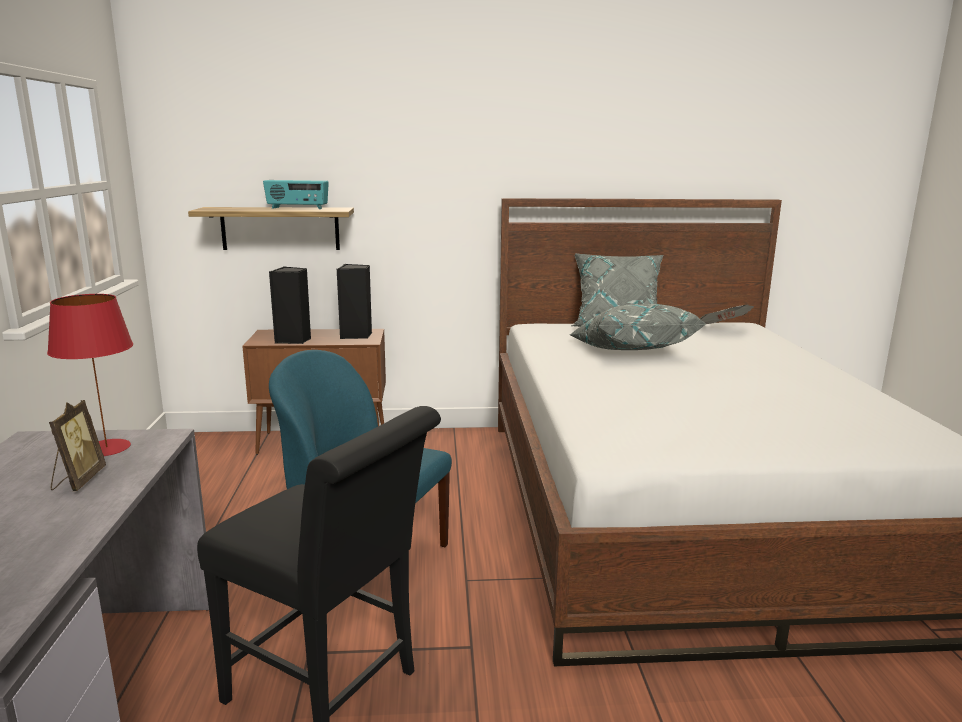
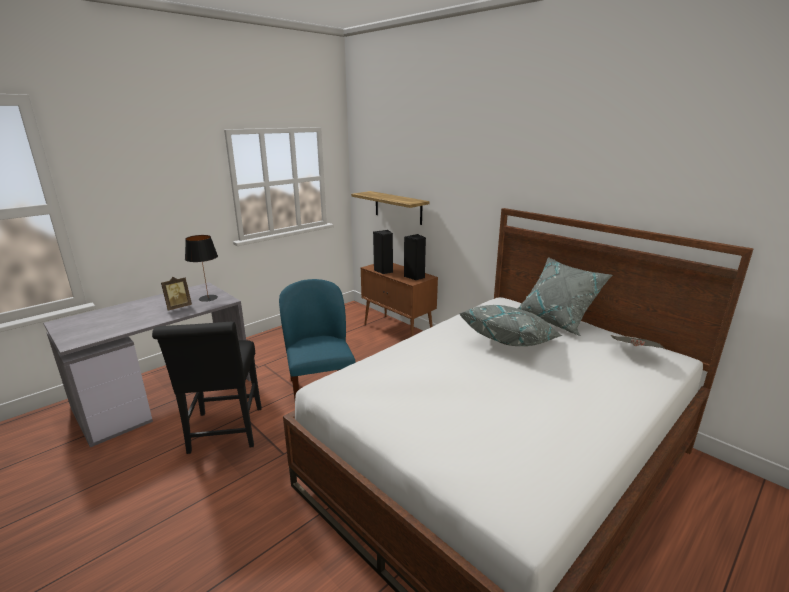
camera: 50 degrees right, 5 degrees up
(107, 448) = (208, 298): red table lamp -> black table lamp
(297, 208) = (399, 198): radio -> none

